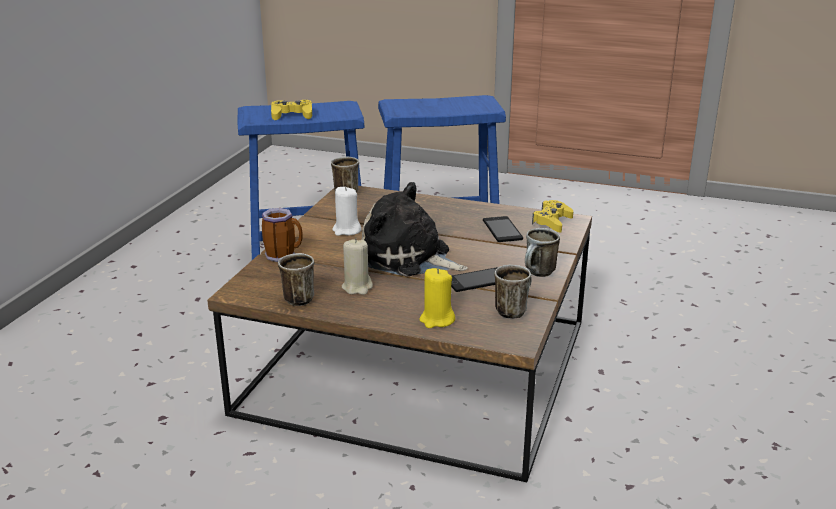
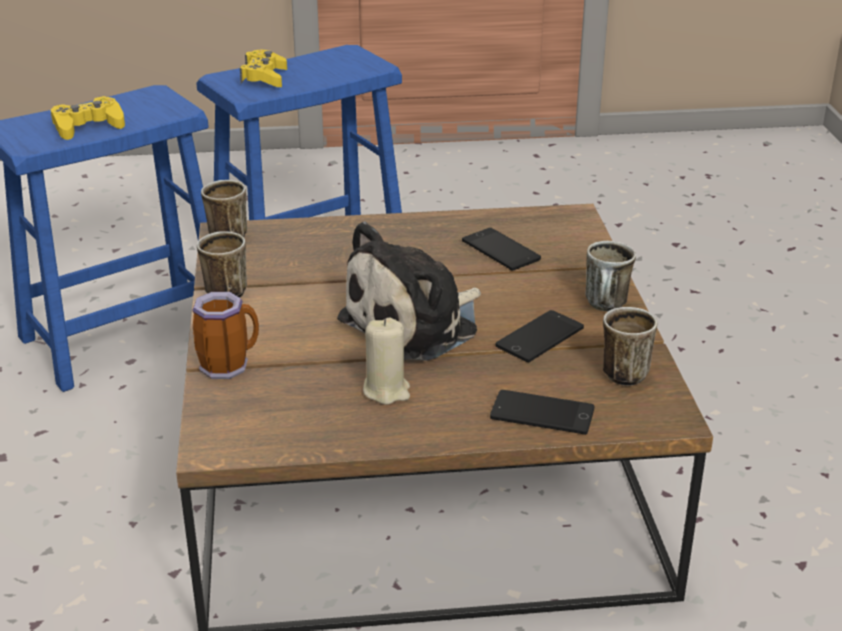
camera: 25 degrees left, 5 degrees up
(296, 297) = (313, 431): mug -> mug (220, 291)
(346, 230) = (285, 300): white candle -> none
(409, 258) = (416, 325): plush toy -> plush toy turned 45 degrees counterclockwise
(437, 320) = (542, 413): yellow candle -> phone
(552, 222) = (553, 224): yellow game controller -> yellow game controller (264, 77)

